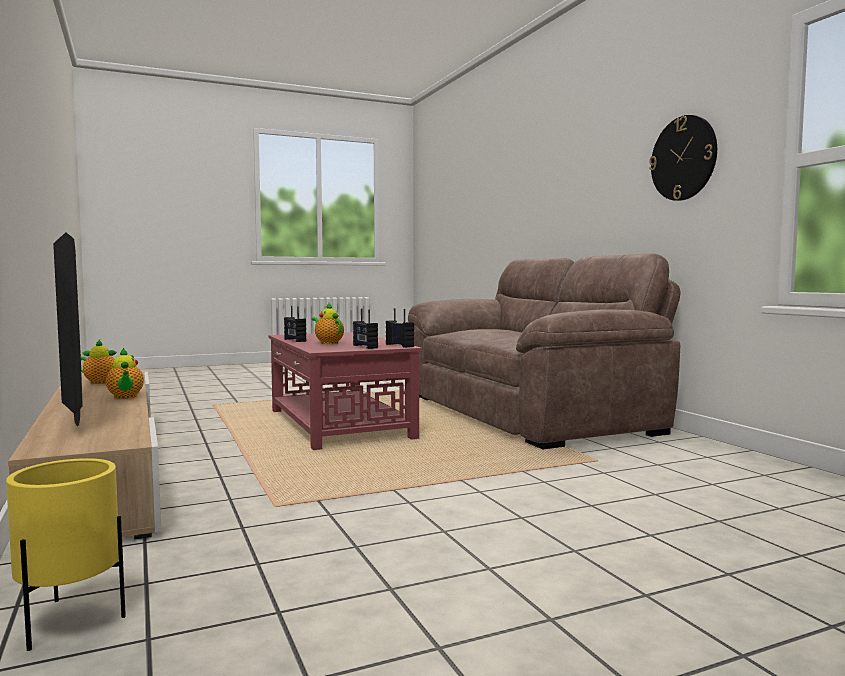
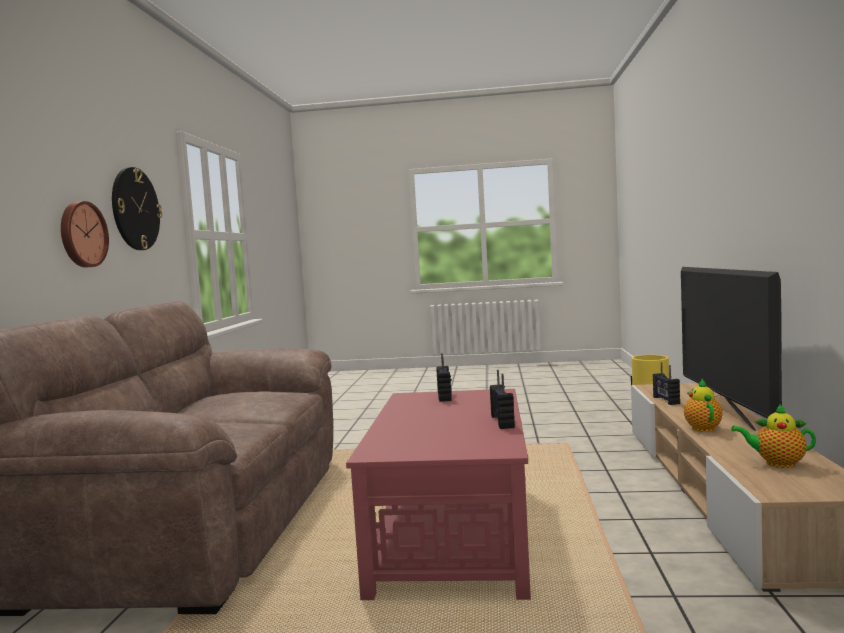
camera: 150 degrees left, 0 degrees up
(328, 343) = (469, 409): teapot -> none
(400, 345) = (405, 397): radio -> radio (665, 400)
(620, 197) = (82, 234): none -> wall clock

